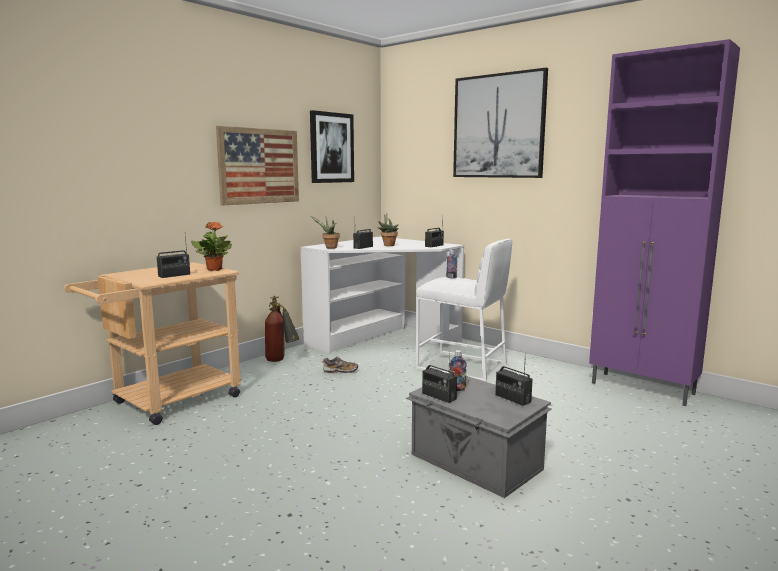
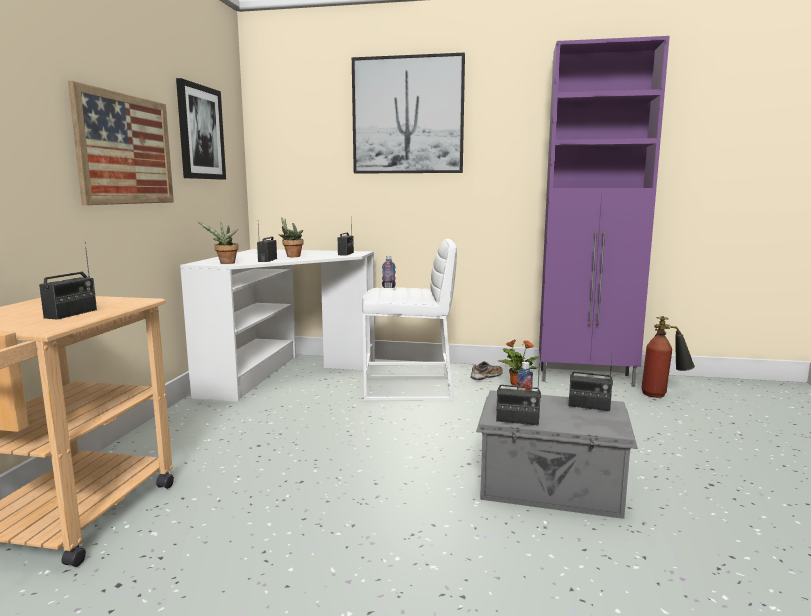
camera: 30 degrees left, 0 degrees up
(214, 269) = (122, 300): potted plant -> potted plant (517, 383)
(281, 360) = (181, 423): fire extinguisher -> fire extinguisher (663, 394)
(340, 371) = (279, 421): shoe -> shoe (486, 377)

